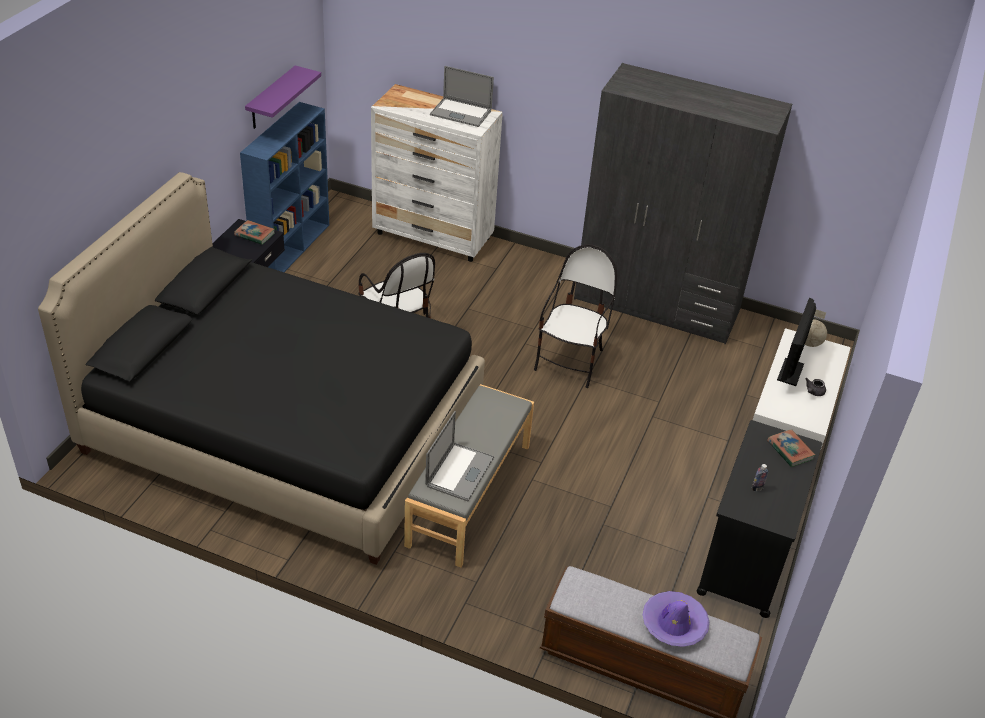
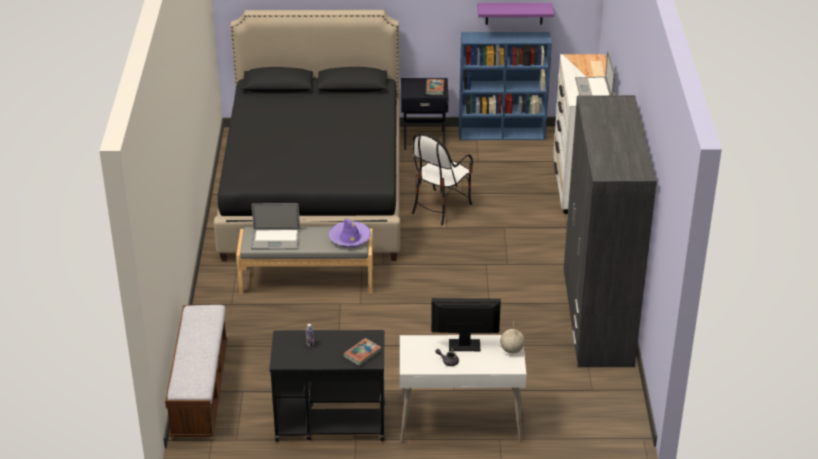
camera: 70 degrees right, 5 degrees down
(571, 362) = (482, 291): chair -> none
(674, 624) = (196, 356): purple hat -> purple hat (350, 238)

